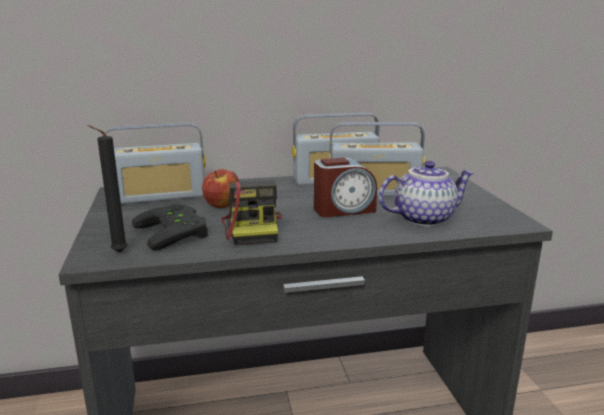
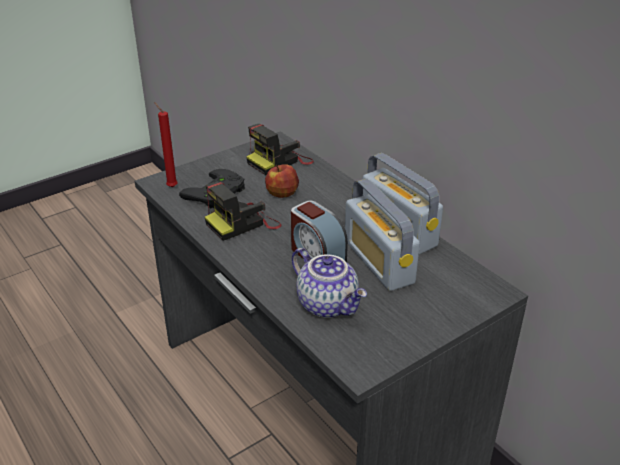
camera: 65 degrees right, 15 degrees up
(117, 253) = (171, 186): black candle -> red candle
(159, 196) = (279, 161): radio -> camera

